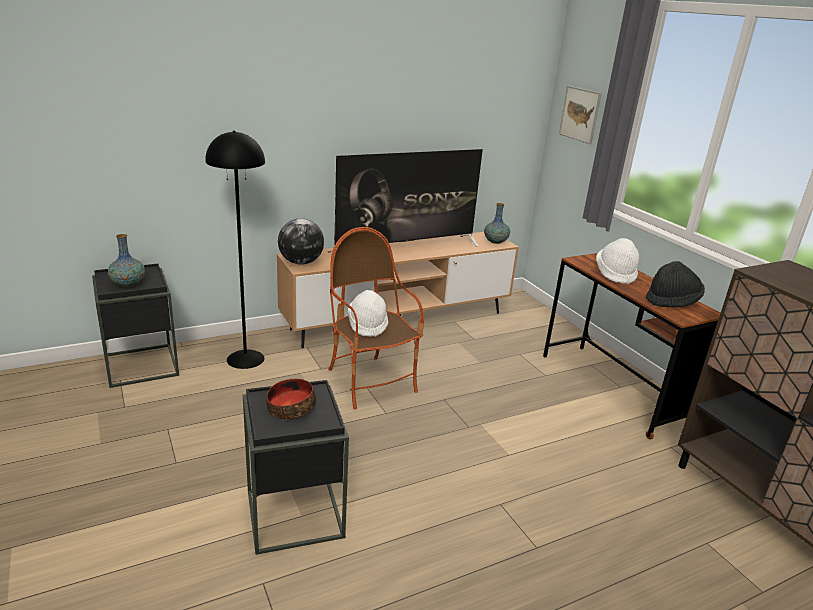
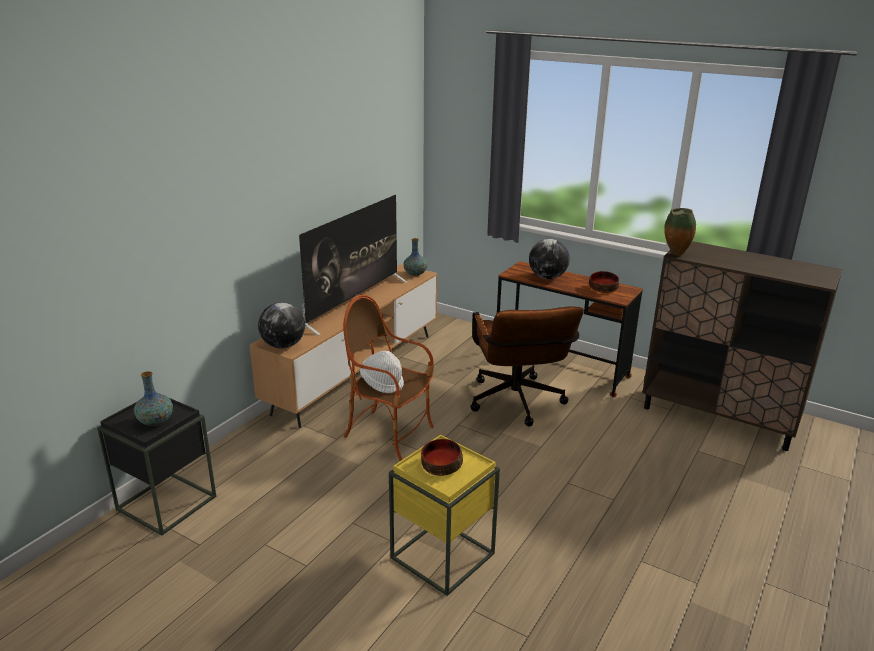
camera: 30 degrees left, 0 degrees up
(245, 358) = (260, 457): black floor lamp -> none
(295, 513) = (442, 555): black side table -> yellow side table
(525, 404) = (517, 405): none -> brown office chair
(580, 114) = (460, 146): picture -> none
(615, 274) = (547, 277): white hat -> globe
(672, 301) = (602, 288): black hat -> bowl
(754, 271) = (675, 254): none -> vase

